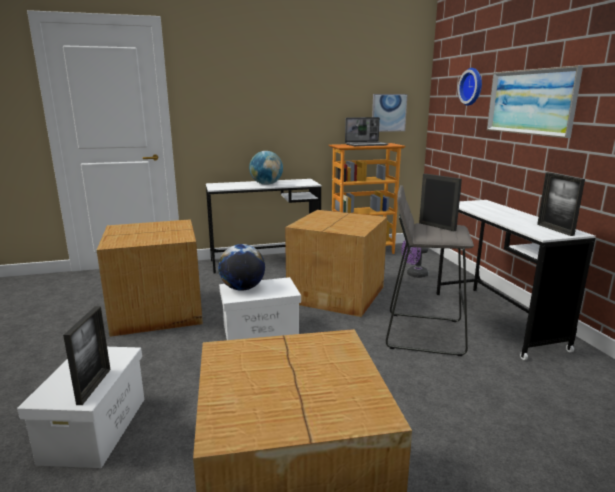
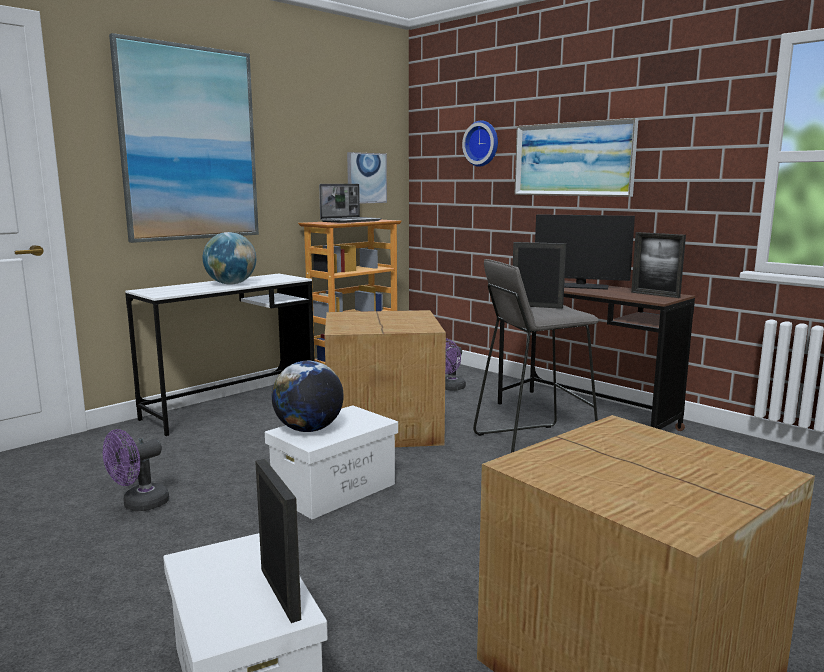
camera: 30 degrees left, 5 degrees down
(159, 311) = (139, 505): cardboard box -> purple fan
(251, 92) = (189, 144): none -> picture
(495, 319) = (585, 416): white desk -> brown desk
(504, 213) = (580, 286): none -> monitor

